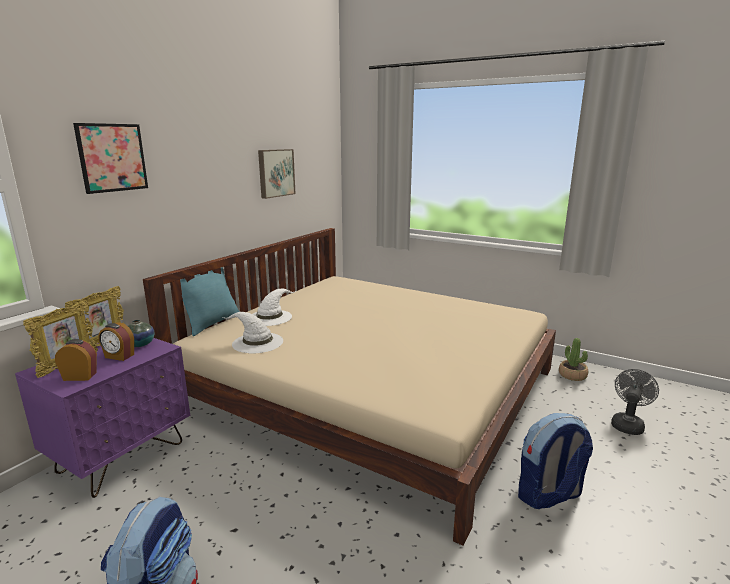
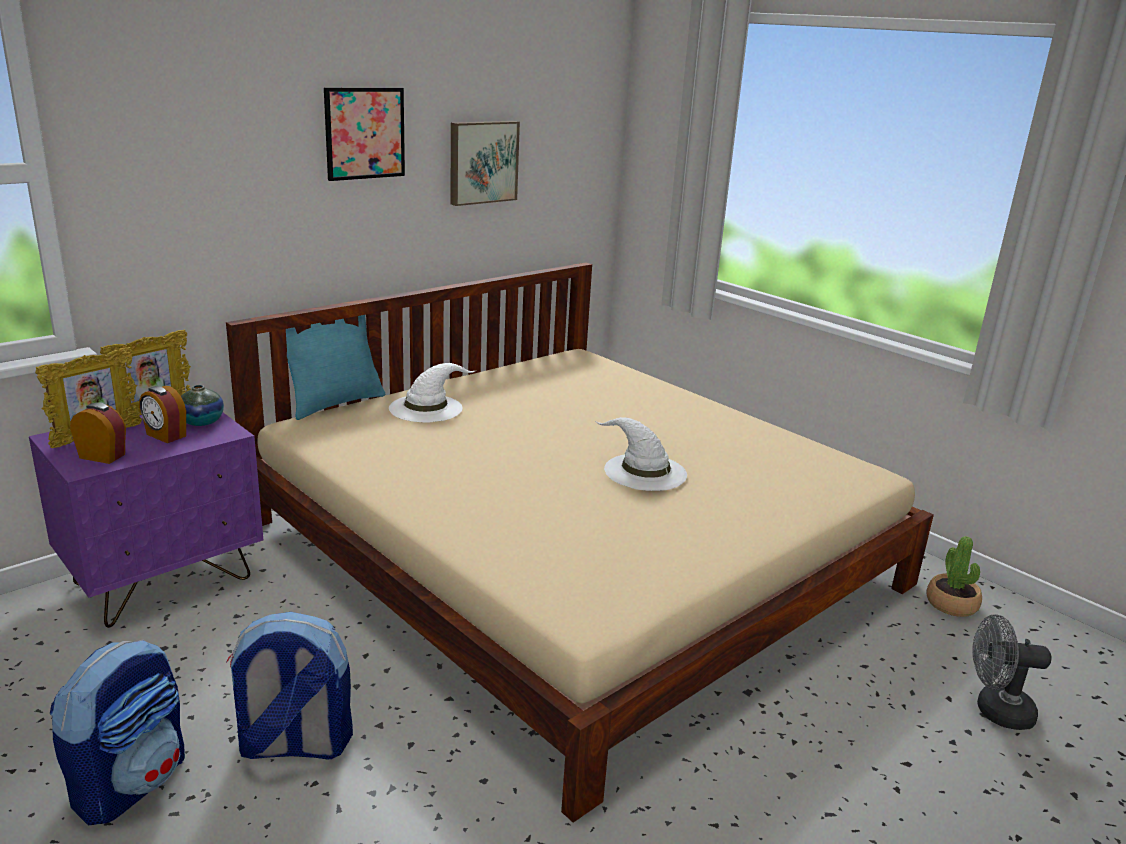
camera: 15 degrees right, 5 degrees up
(112, 157) = (193, 134): picture -> picture (365, 133)
(256, 342) = (381, 446): white hat -> white hat (644, 471)
(549, 495) = (760, 788): backpack -> backpack (293, 745)
(627, 424) = (995, 711): grey fan -> grey fan turned 135 degrees counterclockwise

